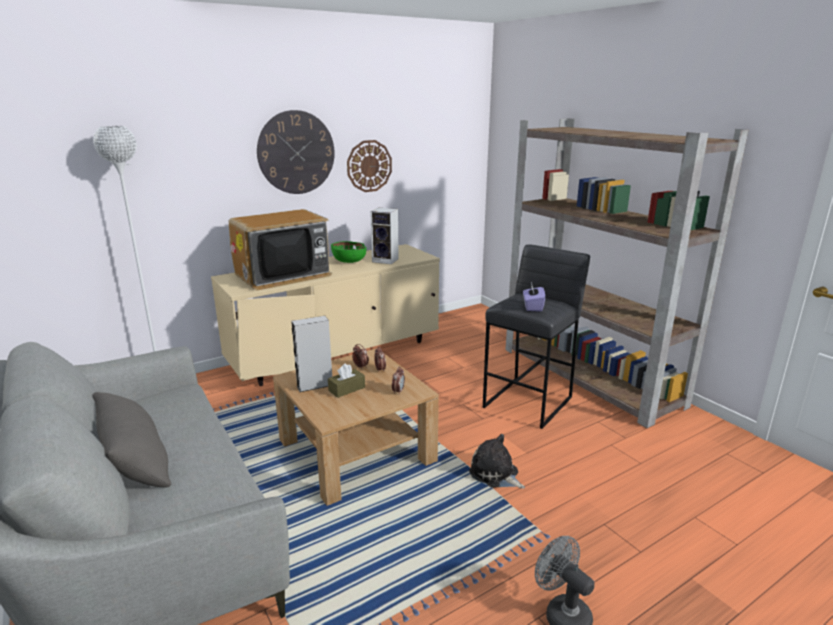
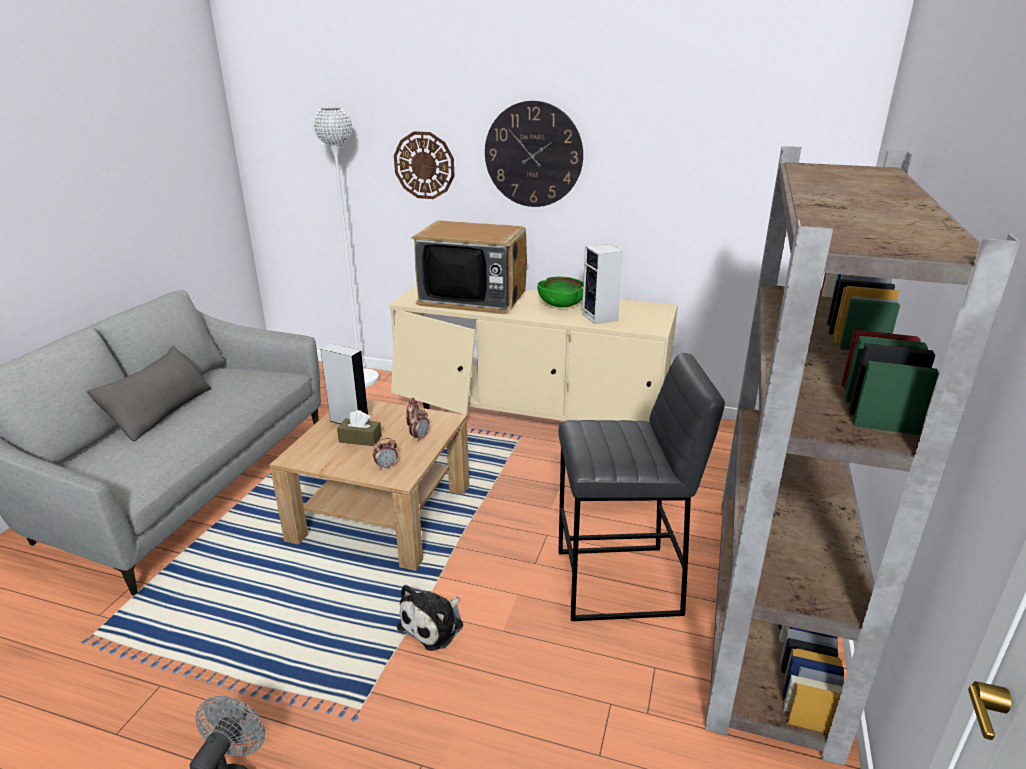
camera: 50 degrees right, 5 degrees up
(369, 166) = (634, 185): wall clock -> wall clock (424, 165)
(495, 474) = (434, 625): plush toy -> plush toy turned 150 degrees counterclockwise
(532, 307) = (598, 444): purple tissue box -> none

